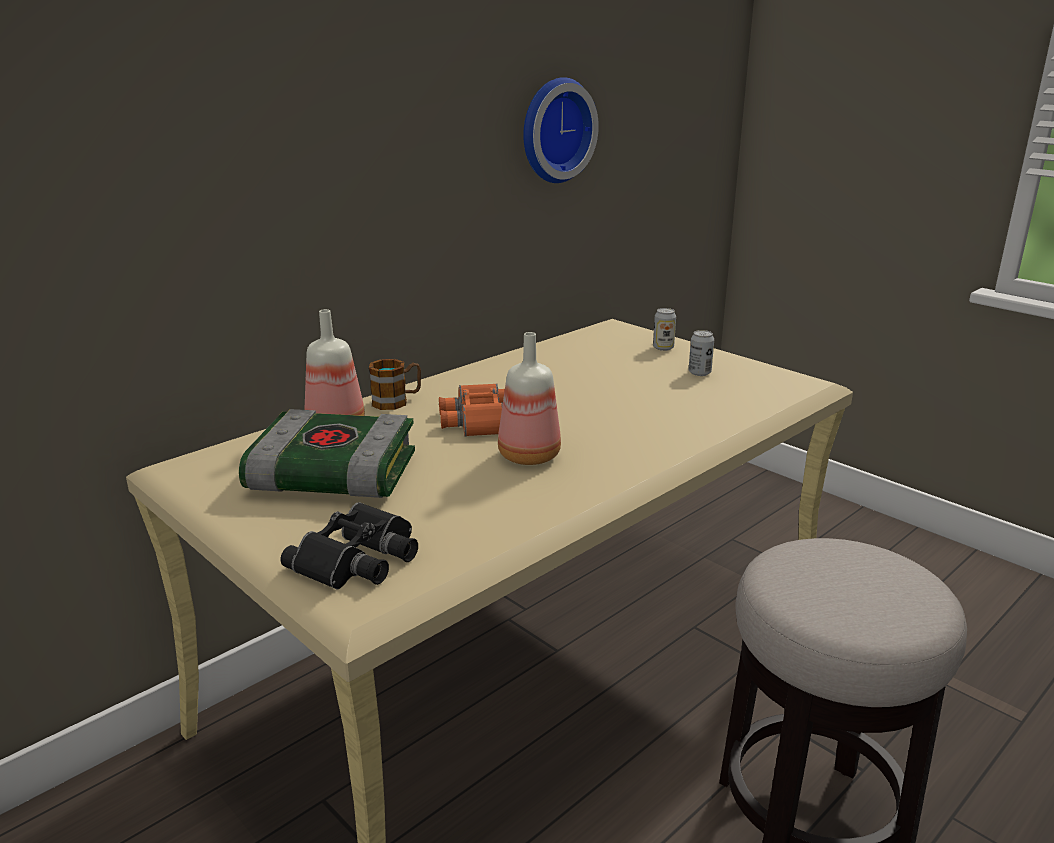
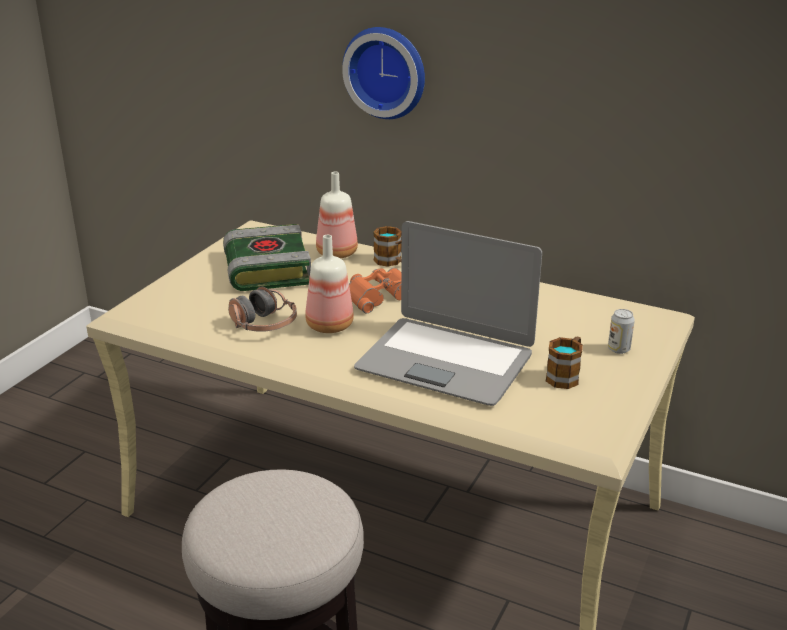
camera: 70 degrees right, 5 degrees up
(359, 558) = (171, 301): black binoculars -> none
(495, 495) = (264, 325): none -> headphones
(553, 130) = (641, 101): wall clock -> wall clock (386, 71)
(649, 412) = (445, 361): none -> laptop
(699, 373) = (565, 376): can -> mug

